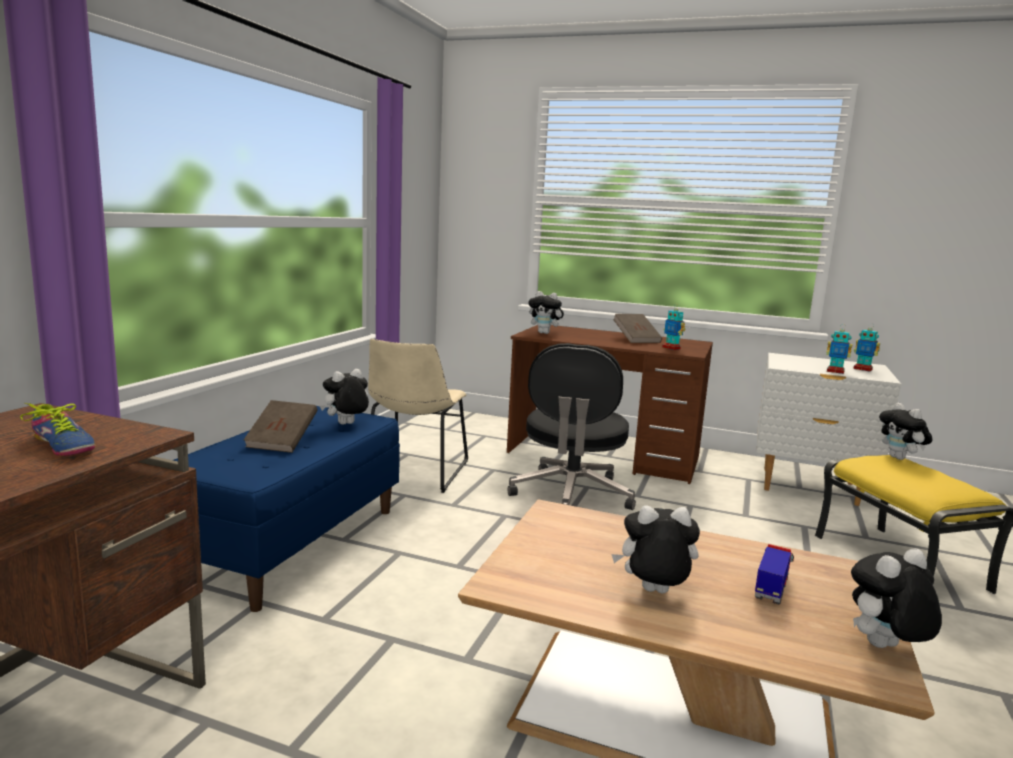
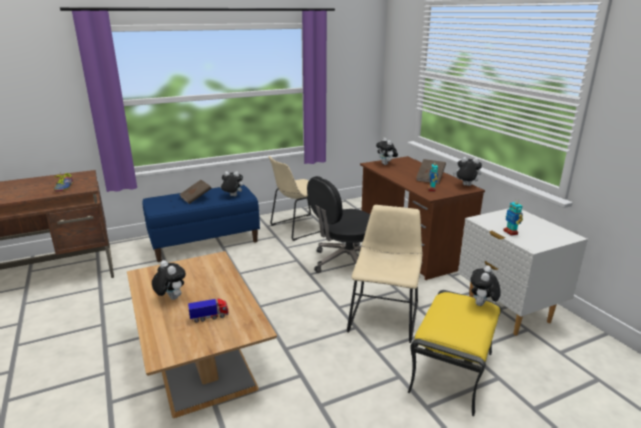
camera: 45 degrees right, 10 degrees up
(735, 536) = (384, 314): none -> beige chair
(862, 369) = (545, 236): toy robot -> none
(884, 648) = (185, 352): plush toy -> plush toy (465, 185)

